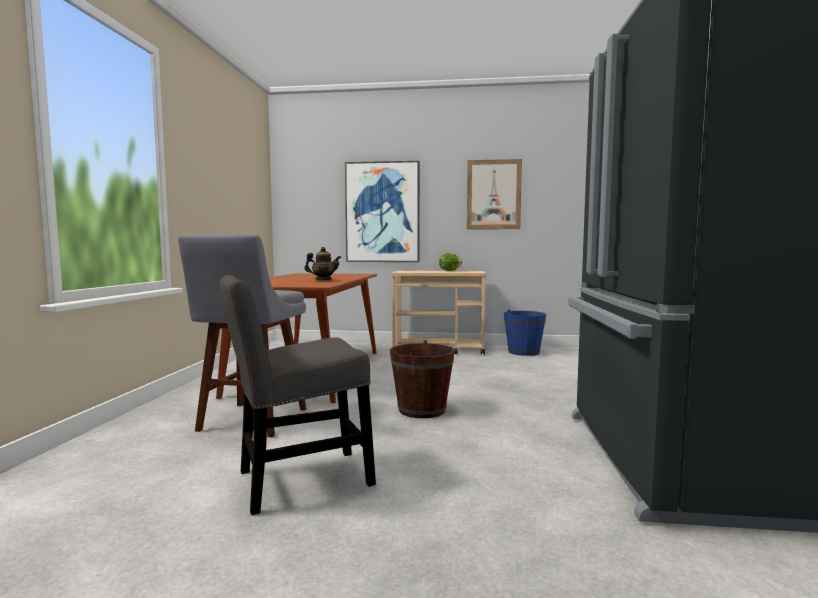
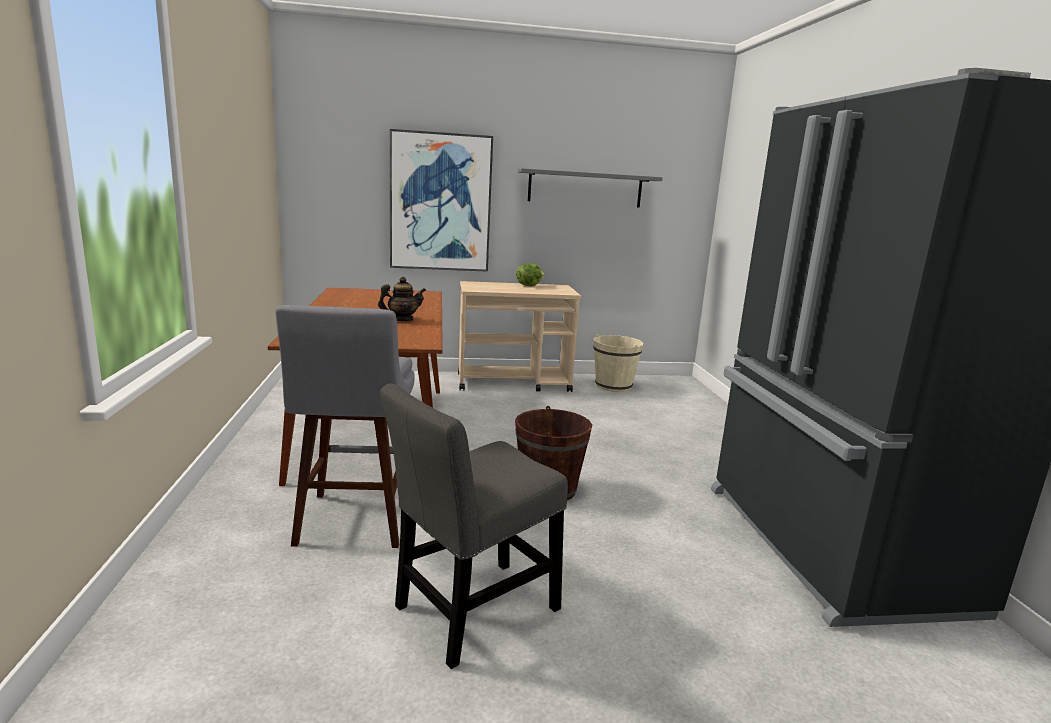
camera: 15 degrees left, 10 degrees up
(493, 194) = (585, 188): picture -> grey shelf
(523, 352) = (613, 386): blue bucket -> beige bucket

